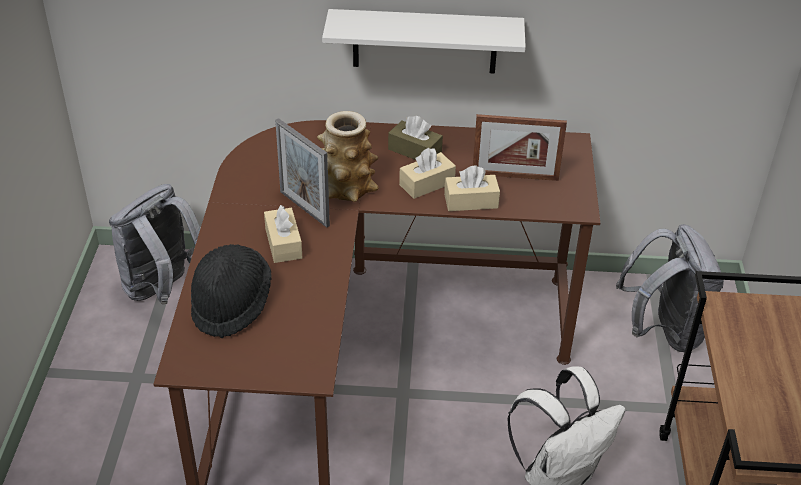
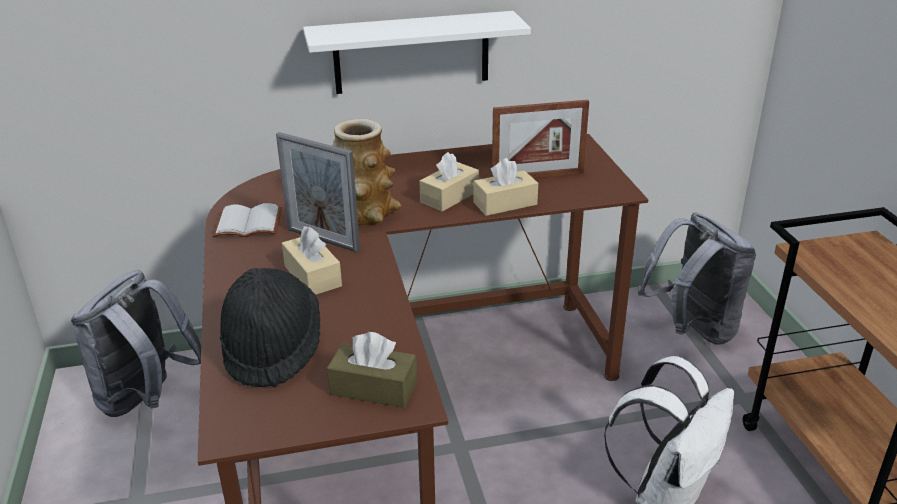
camera: 15 degrees left, 10 degrees down
(252, 178) = (250, 223): none -> white book
(415, 151) = (421, 172): brown tissue box -> brown tissue box (373, 388)

